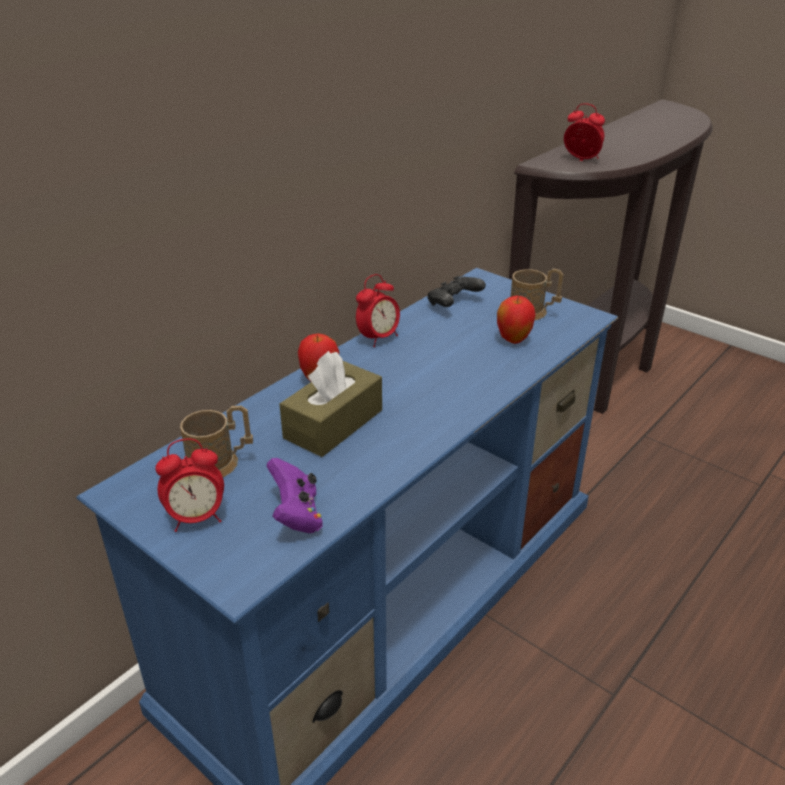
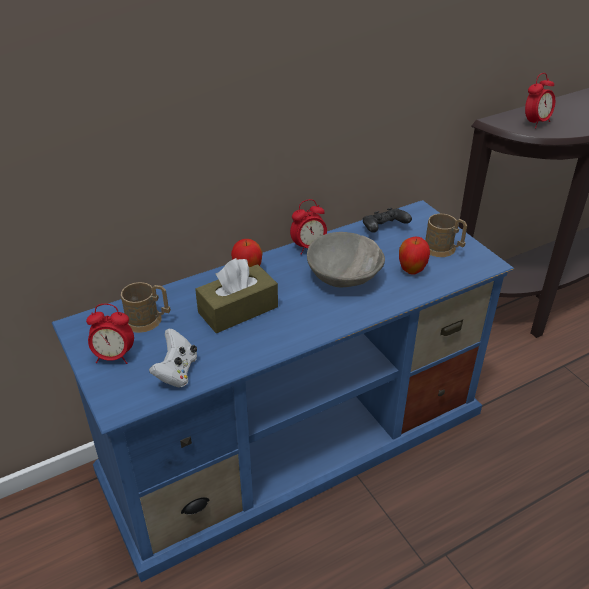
camera: 20 degrees right, 5 degrees up
(296, 515) = (177, 372): purple game controller -> white game controller
(439, 361) = (343, 276): none -> grey bowl
(581, 160) = (535, 123): alarm clock -> alarm clock turned 90 degrees clockwise

